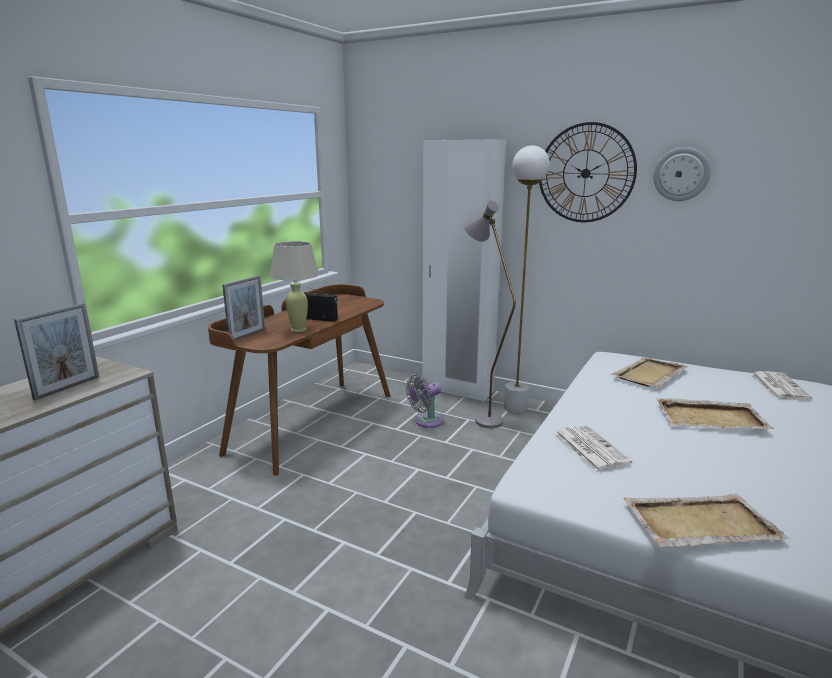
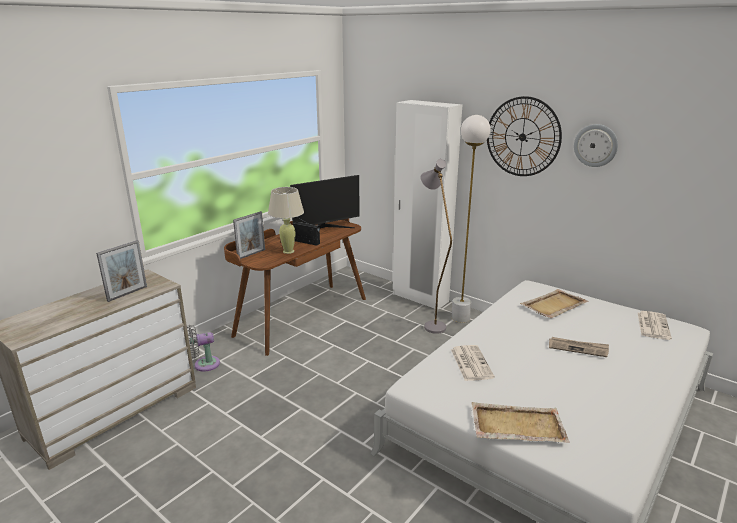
camera: 10 degrees right, 5 degrees up
(339, 305) = (326, 229): none -> monitor
(426, 422) = (386, 323): grey fan -> grey fan (204, 364)
(711, 418) = (578, 348): beige tray -> newspaper

